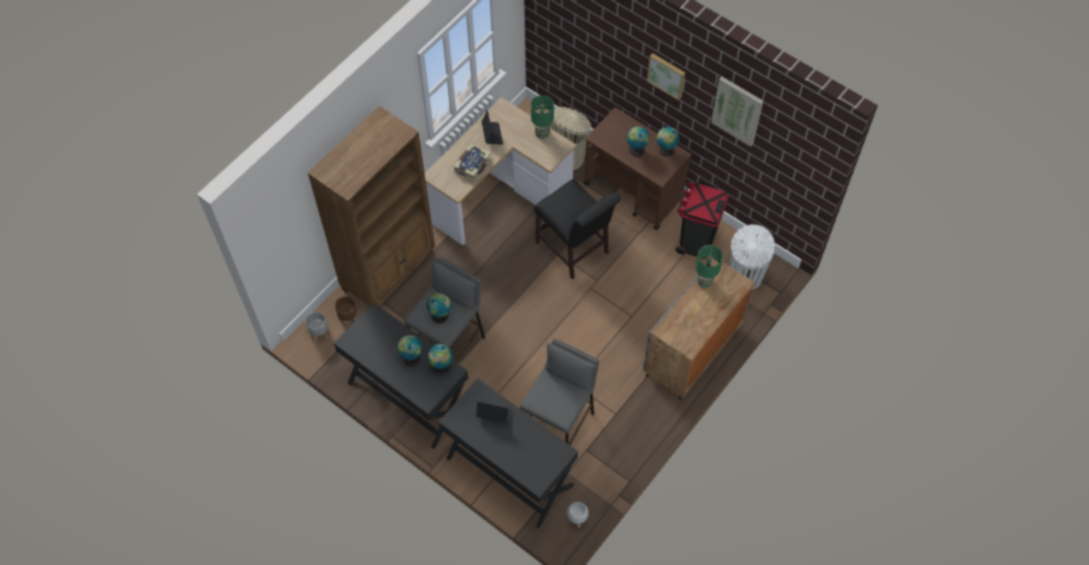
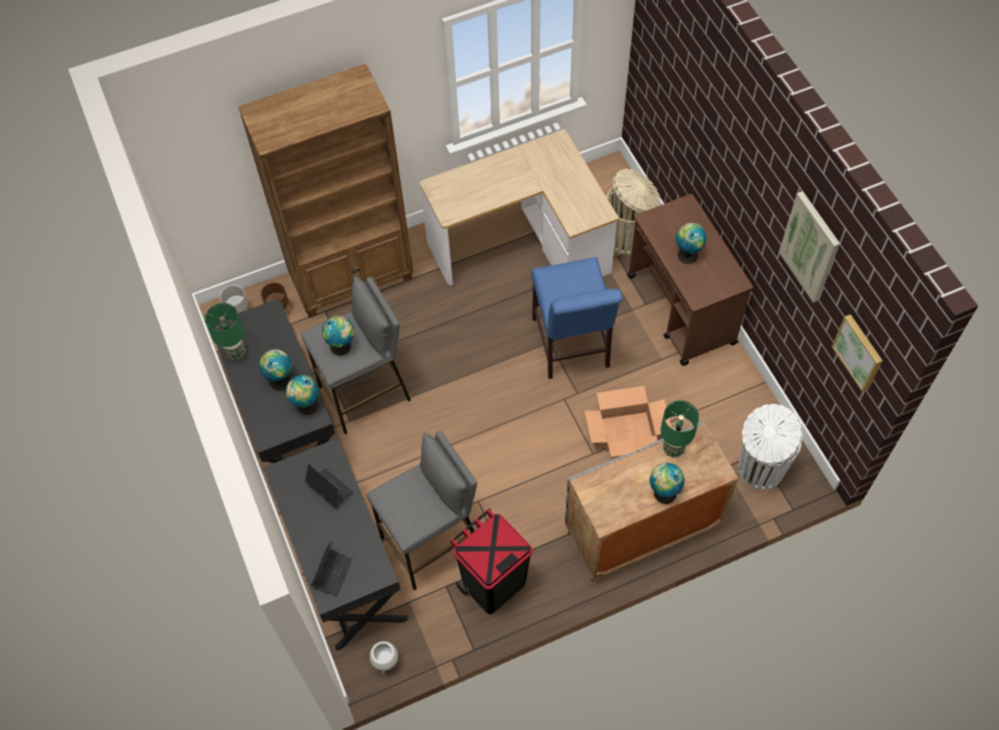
camera: 30 degrees right, 0 degrees up
(472, 166) = (483, 193): book -> none
(492, 134) = (528, 167): laptop -> laptop (332, 573)
(542, 134) = (585, 190): green table lamp -> green table lamp (235, 352)
(574, 250) = (571, 347): black chair -> blue chair
(645, 291) = (626, 431): none -> cardboard box
(665, 150) = (723, 269): globe -> globe (663, 493)
(667, 75) = (748, 169): picture -> picture (859, 352)
(696, 241) = (723, 400): black trash can -> black trash can (493, 584)

